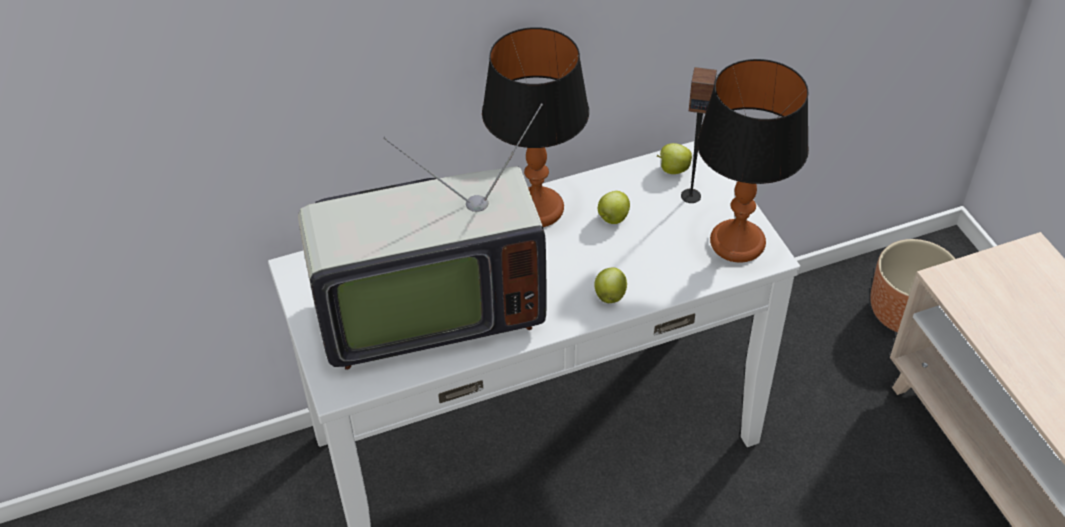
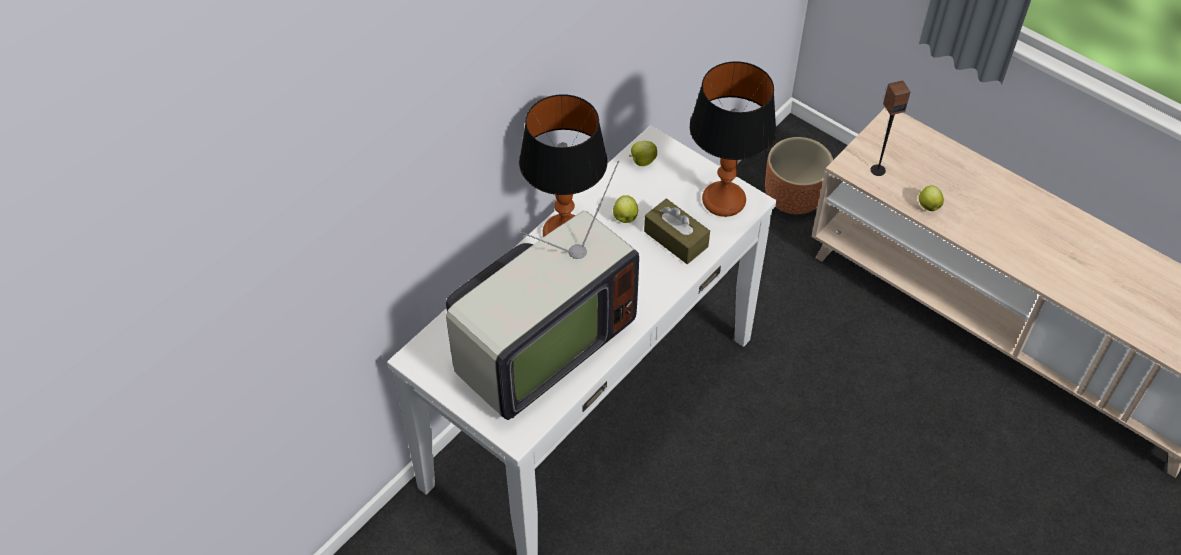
camera: 30 degrees left, 5 degrees up
(610, 295) = (662, 278): apple -> apple (928, 205)
(653, 261) = (676, 239): none -> brown tissue box
(691, 195) = (668, 177): speaker -> speaker (877, 170)

